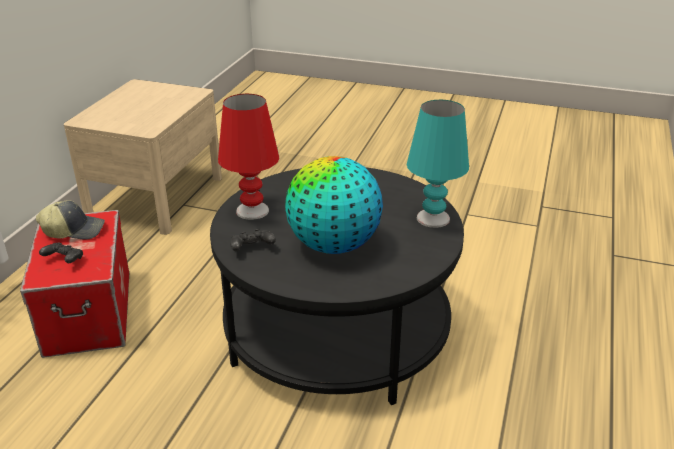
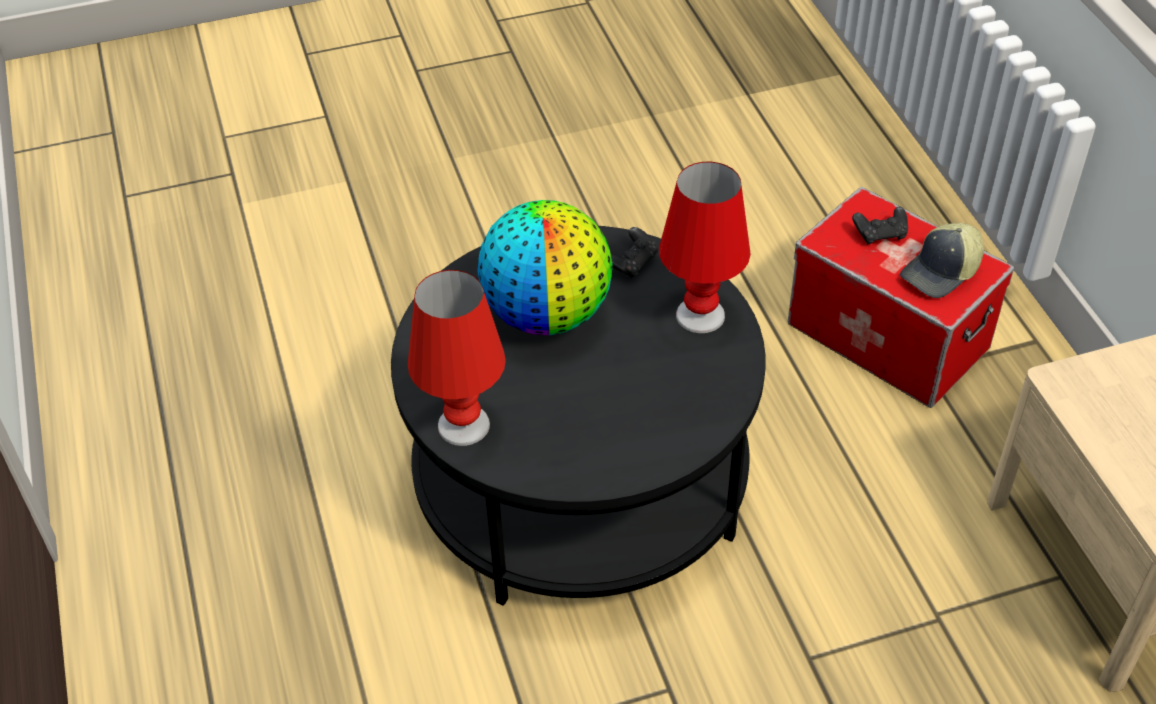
camera: 145 degrees right, 15 degrees up
(432, 218) = (464, 424): turquoise table lamp -> red table lamp

